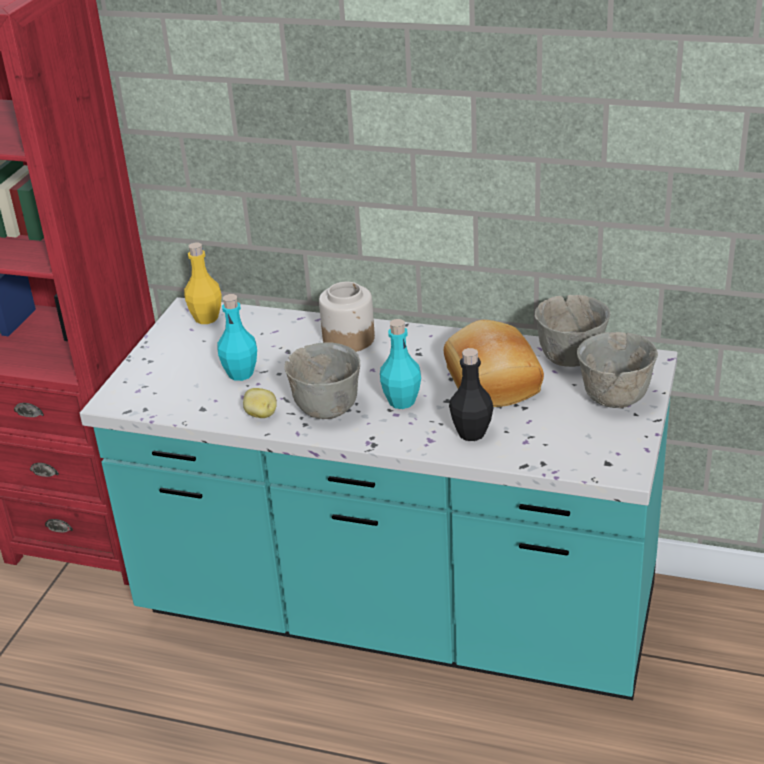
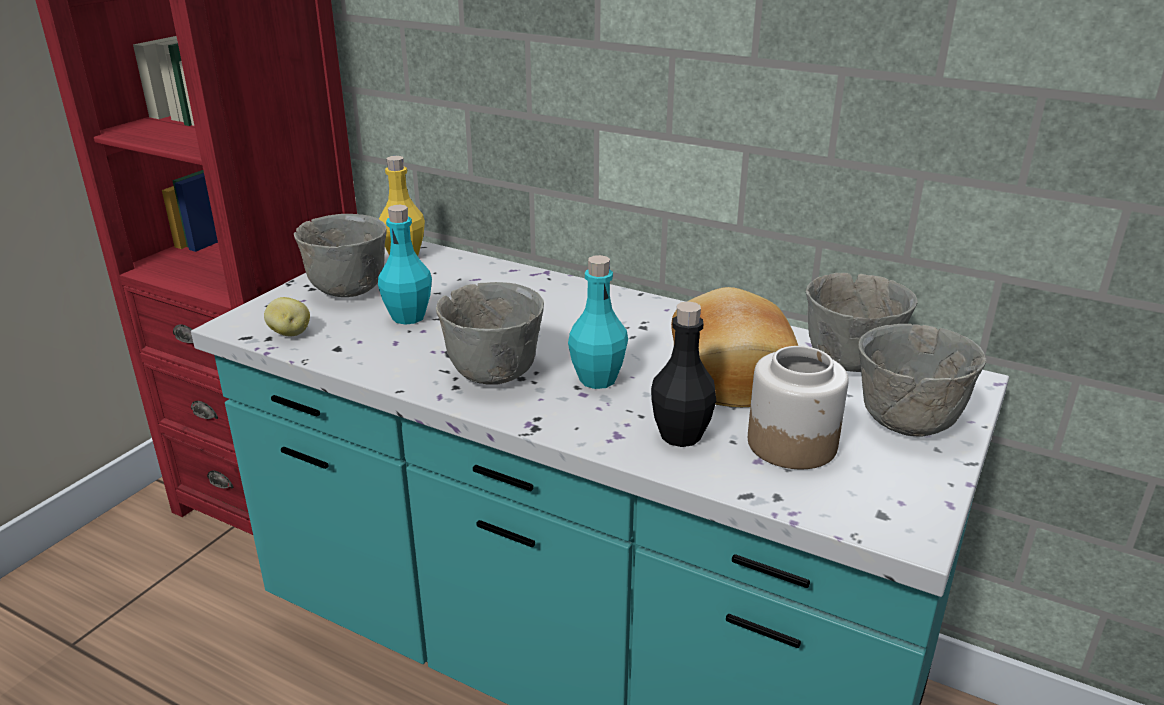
camera: 10 degrees right, 5 degrees down
(178, 357) = (346, 289): none -> grey bowl
(261, 415) = (405, 367): potato -> potato (289, 333)
(349, 339) = (561, 299): jar -> jar (792, 443)

